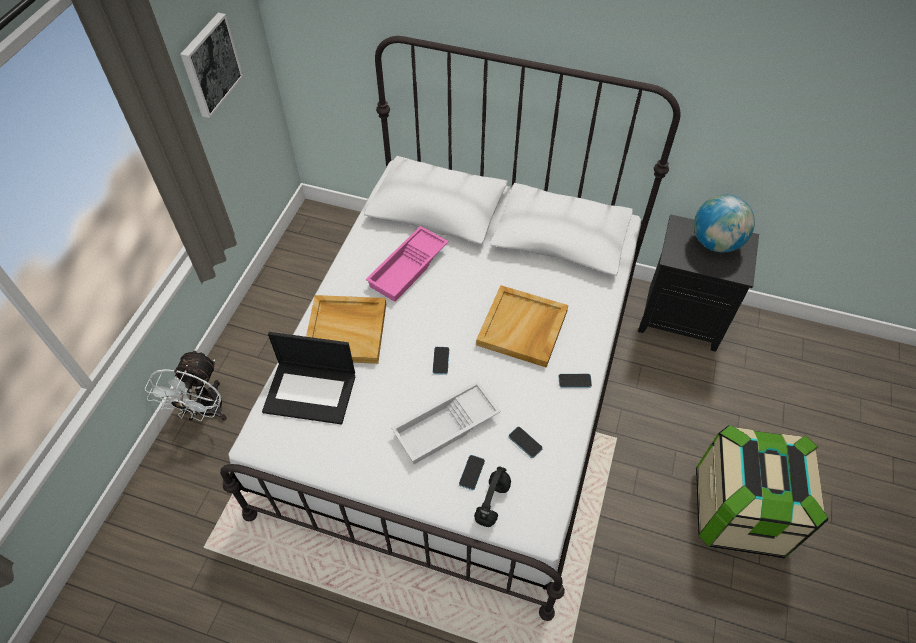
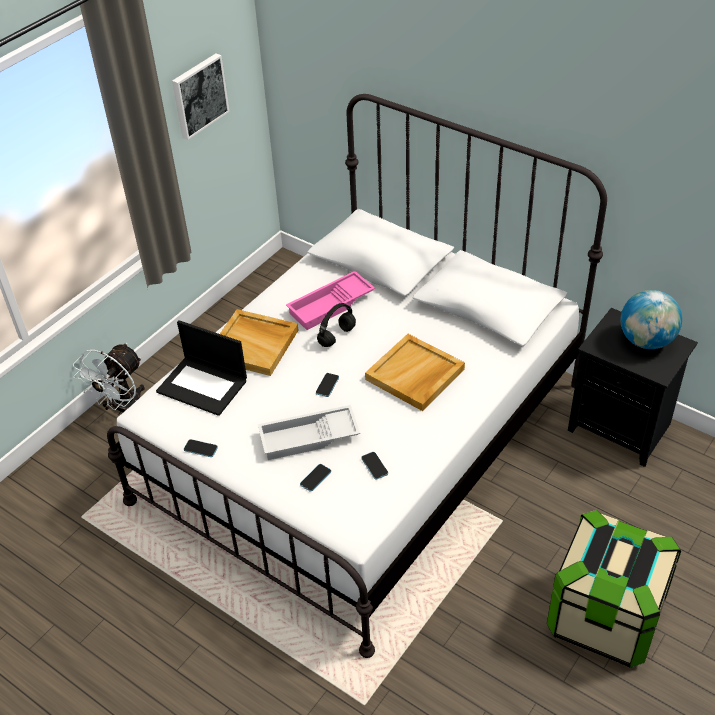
camera: 20 degrees right, 10 degrees down
(492, 503) = (323, 506): black headphones -> black headphones (337, 337)
(574, 381) = (444, 428): phone -> phone (200, 449)

